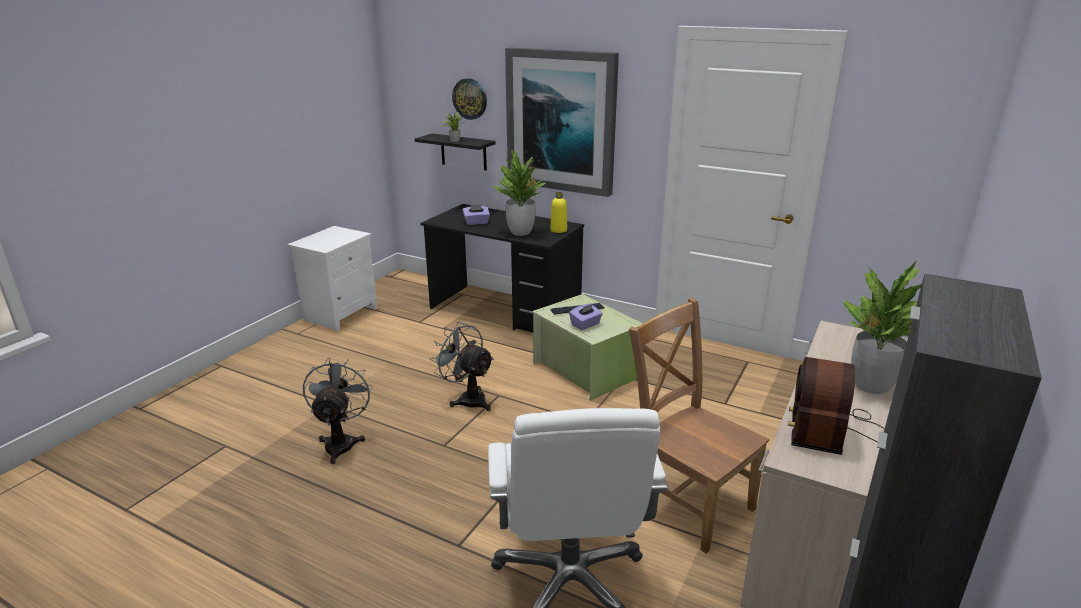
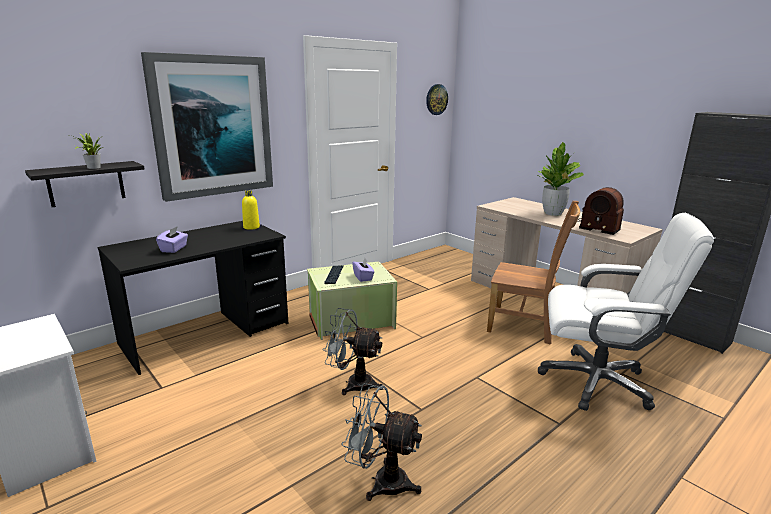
camera: 70 degrees left, 5 degrees down
(467, 399) = (353, 383): grey fan -> grey fan turned 45 degrees clockwise
(470, 99) = (88, 116): wall clock -> wall clock (436, 99)
(521, 232) = (234, 238): potted plant -> none
(686, 502) = (525, 326): brown chair -> brown chair turned 135 degrees counterclockwise

